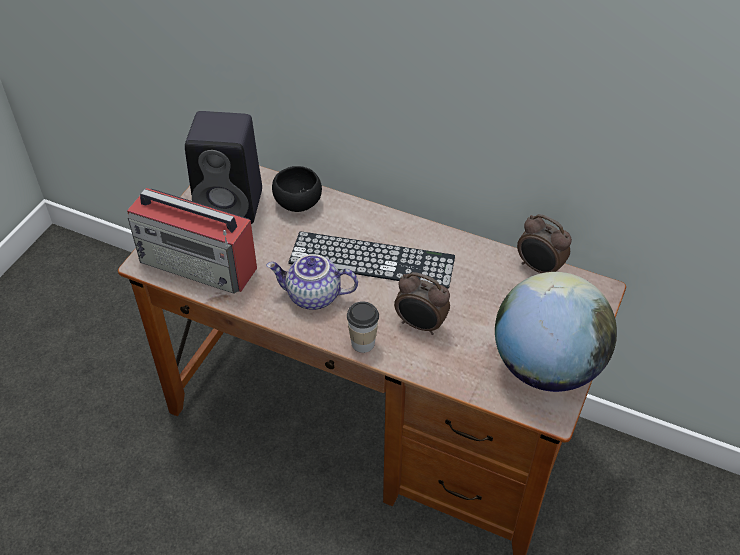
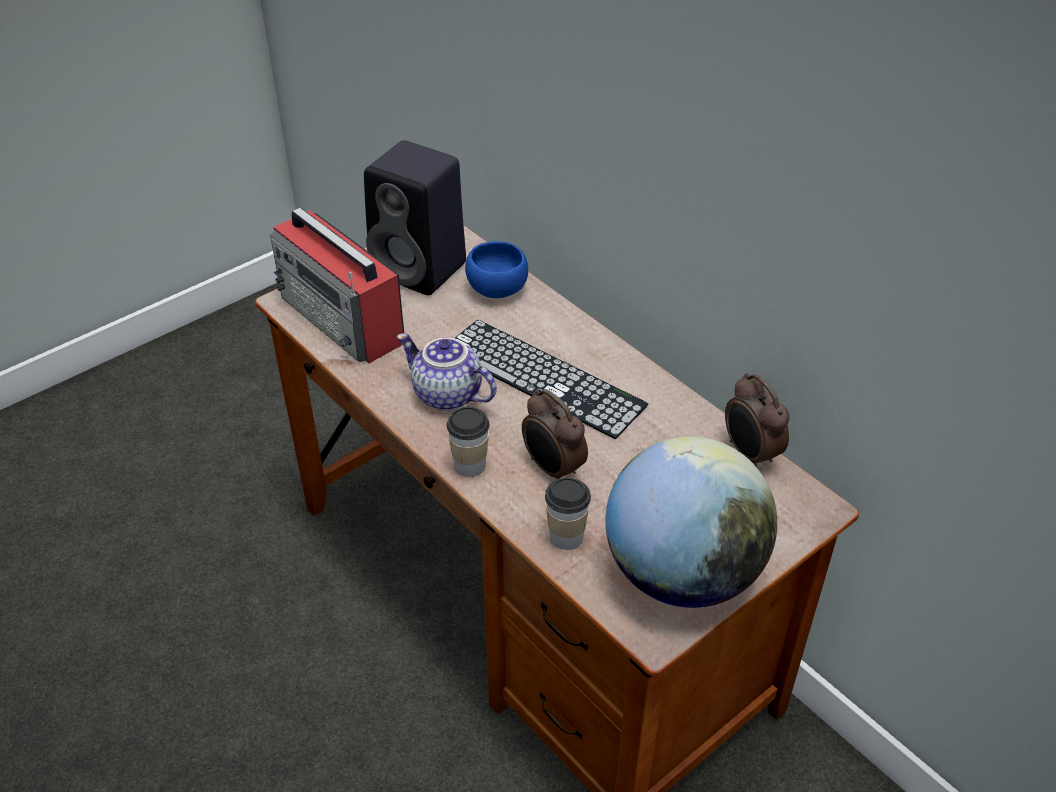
camera: 25 degrees right, 5 degrees down
(298, 204) = (496, 290): black bowl -> blue bowl
(459, 370) = (566, 537): none -> cup

